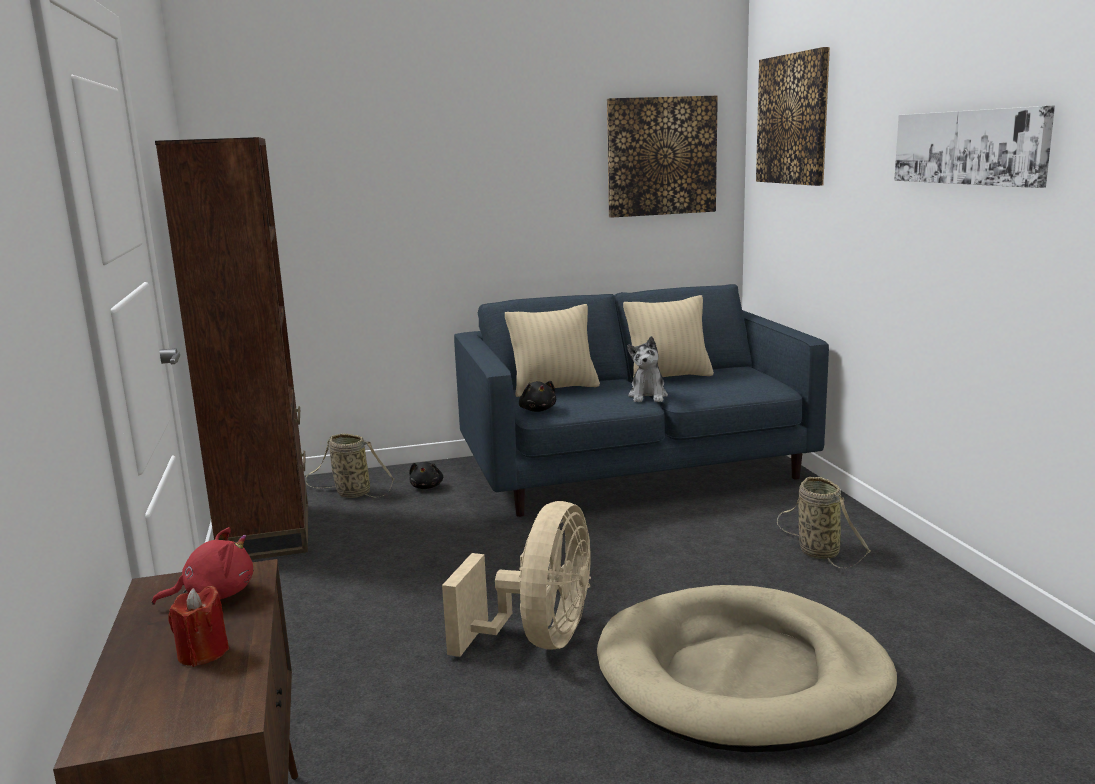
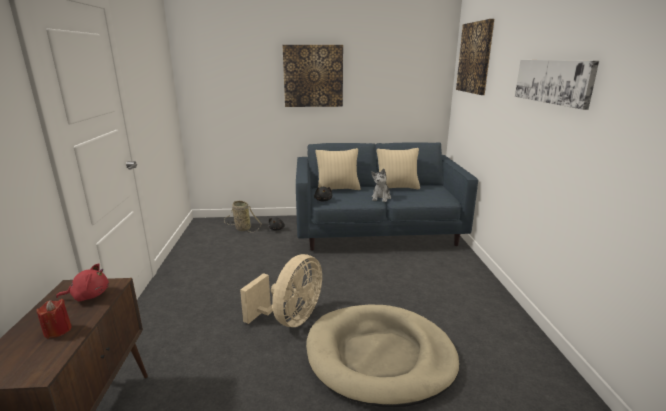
camera: 10 degrees right, 5 degrees up
(266, 533) = (196, 244): brown bookcase -> none
(661, 156) = (408, 74): picture -> picture (313, 76)
(816, 550) = (449, 288): basket -> none

